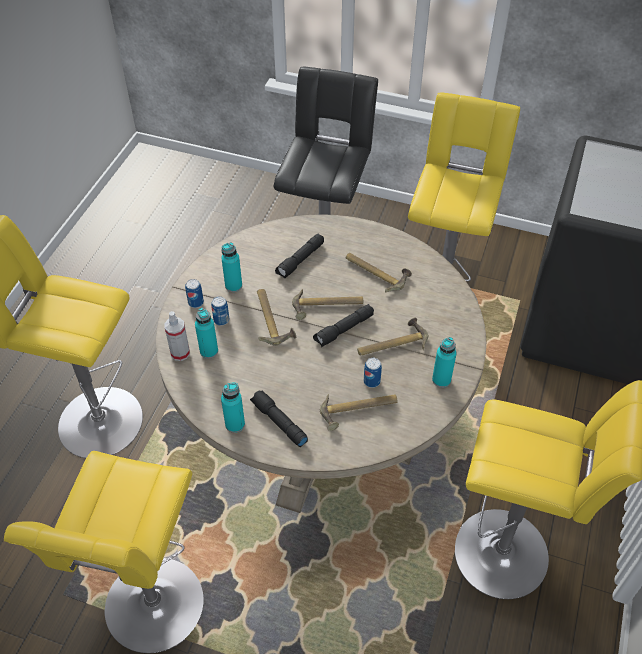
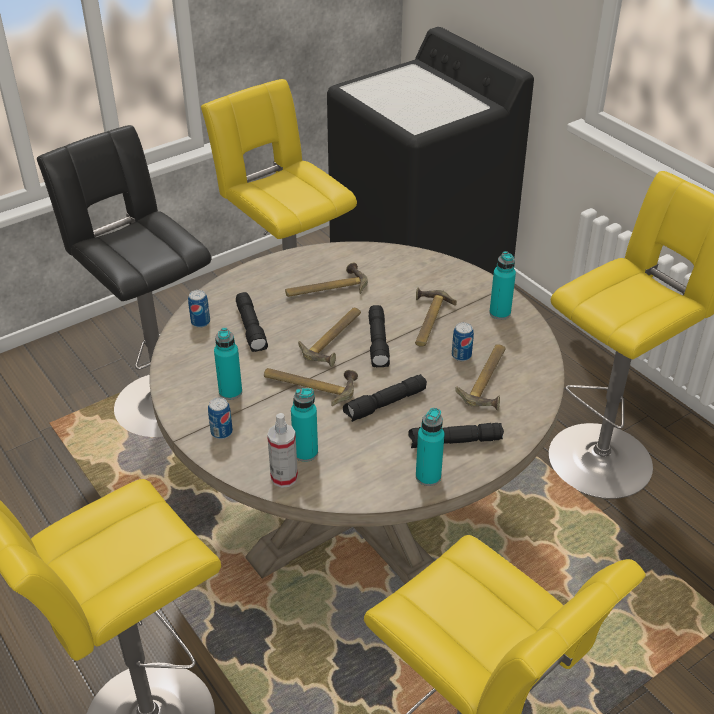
camera: 55 degrees left, 10 degrees down
(221, 320) = (270, 423): can -> can (200, 322)
(285, 366) = (385, 405): none -> black flashlight

